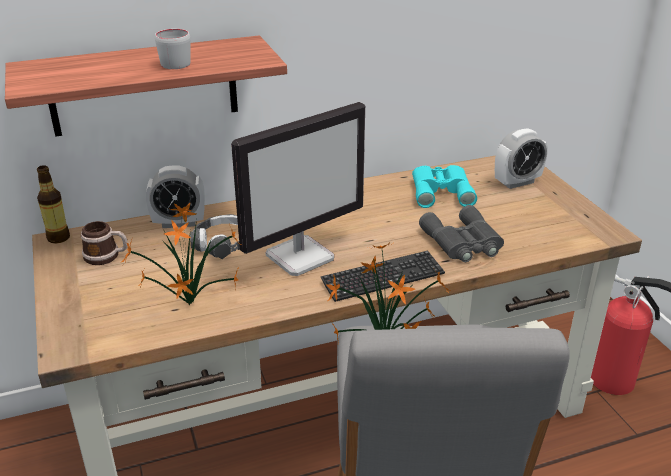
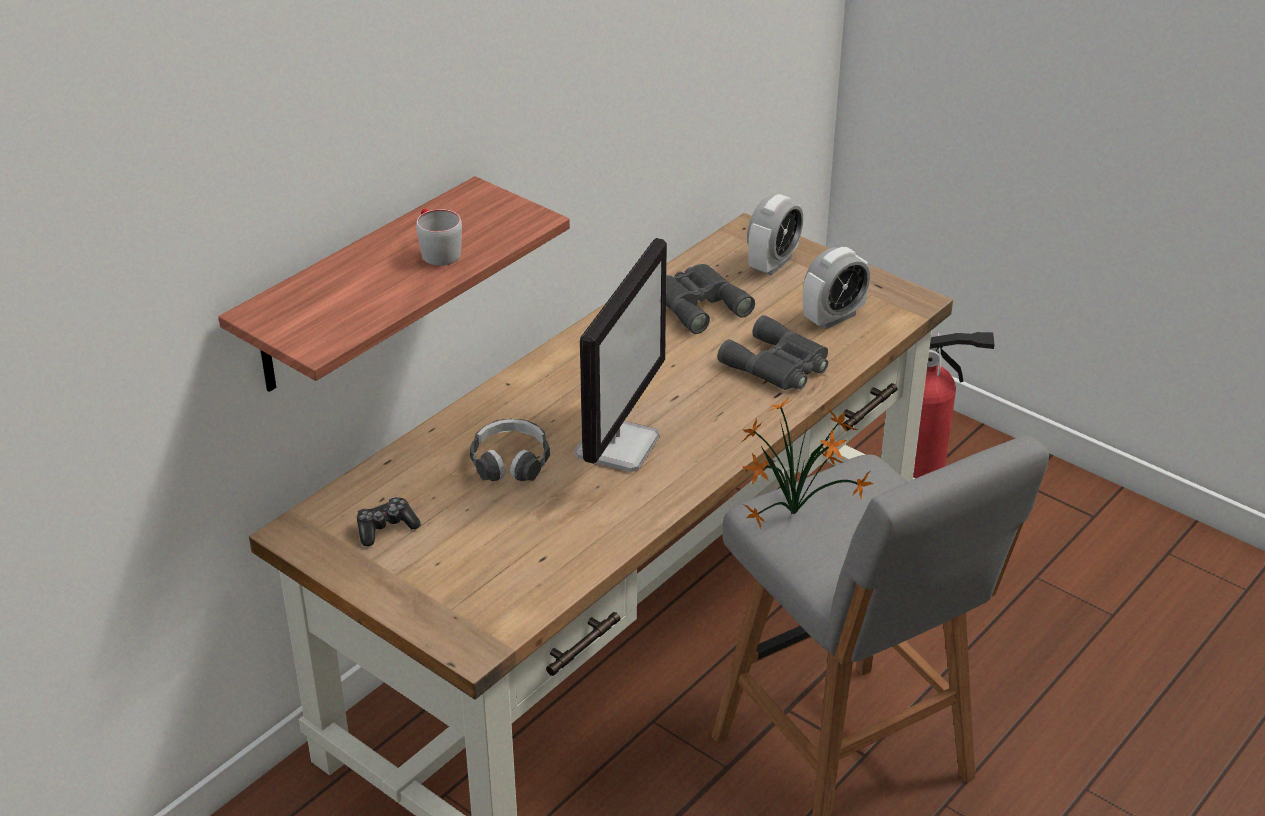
camera: 30 degrees left, 5 degrees up
(58, 238) = (292, 527): bottle -> none
(106, 256) = (386, 528): mug -> game controller
(179, 223) = (425, 453): alarm clock -> alarm clock (833, 317)
(186, 304) = (550, 548): potted plant -> none
(383, 278) = (731, 439): keyboard -> none
(441, 191) = (698, 303): turquoise binoculars -> grey binoculars

